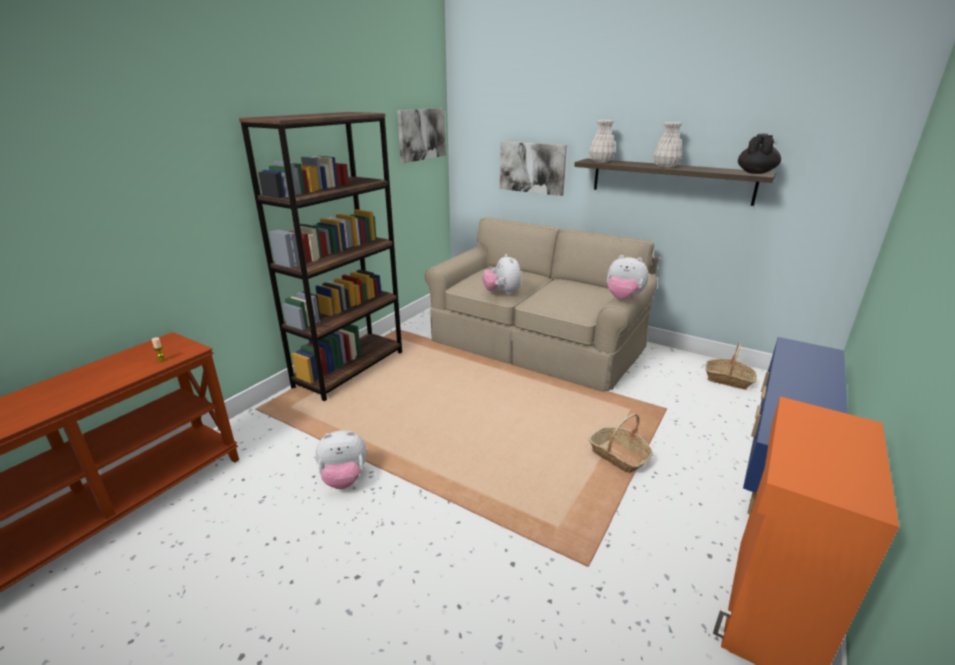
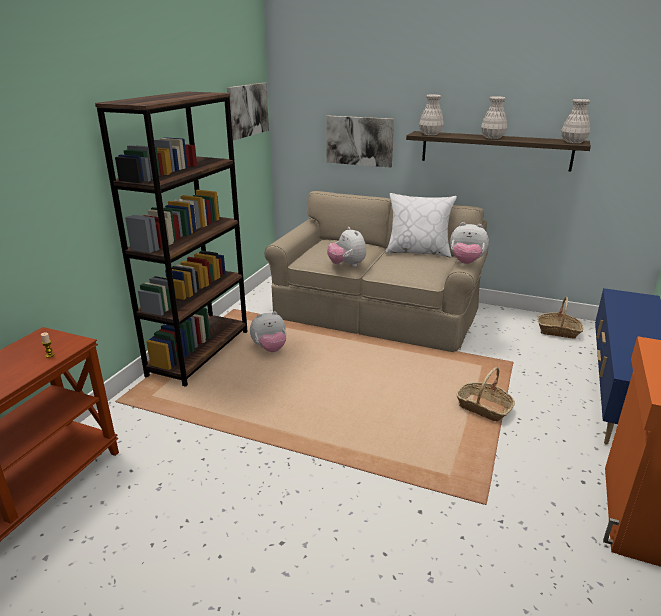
camera: 10 degrees left, 0 degrees up
(344, 479) = (235, 458): plush toy -> plush toy (270, 349)
(581, 284) = (418, 252): none -> white pillow
(756, 172) = (573, 142): black teapot -> white vase

